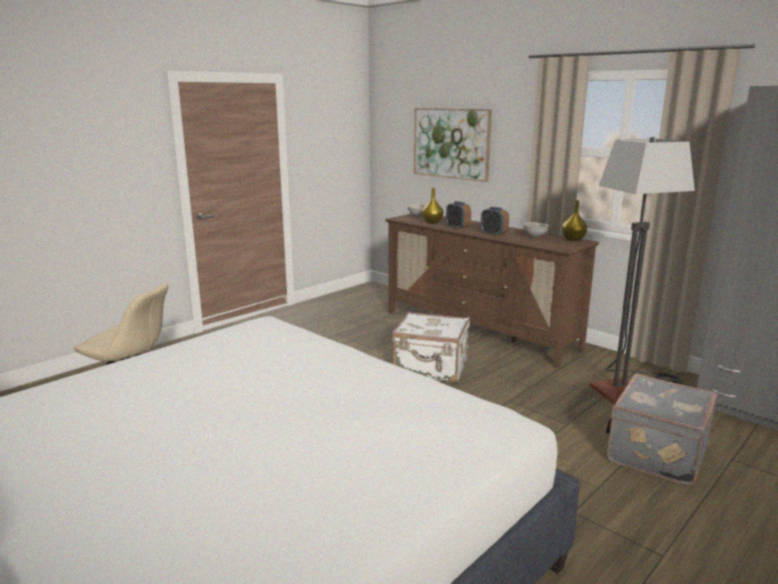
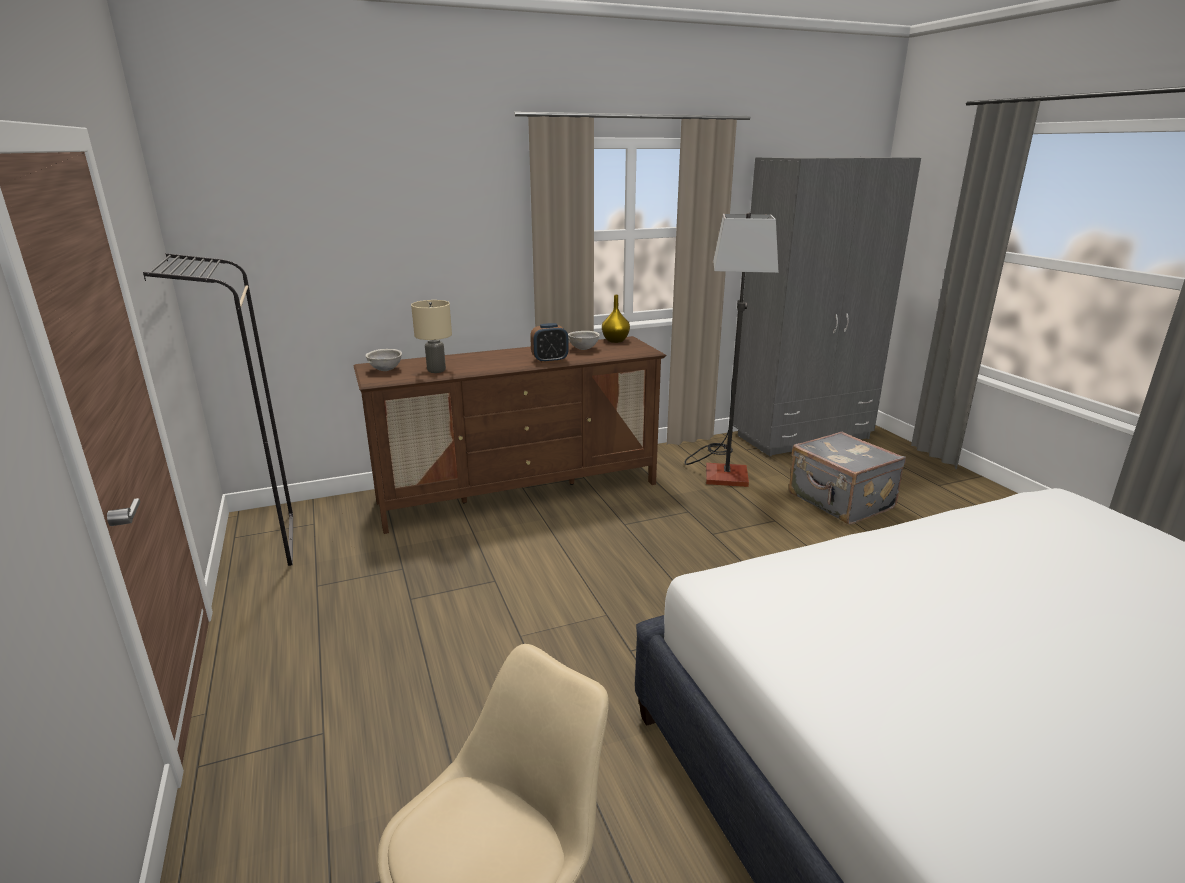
camera: 65 degrees left, 5 degrees up
(350, 294) = (260, 545): none -> black clothes rack
(431, 368) = (598, 554): white suitcase -> none
(433, 222) = (437, 370): yellow vase -> beige table lamp
(451, 143) = (378, 246): picture -> none
(457, 228) = (489, 366): alarm clock -> none

